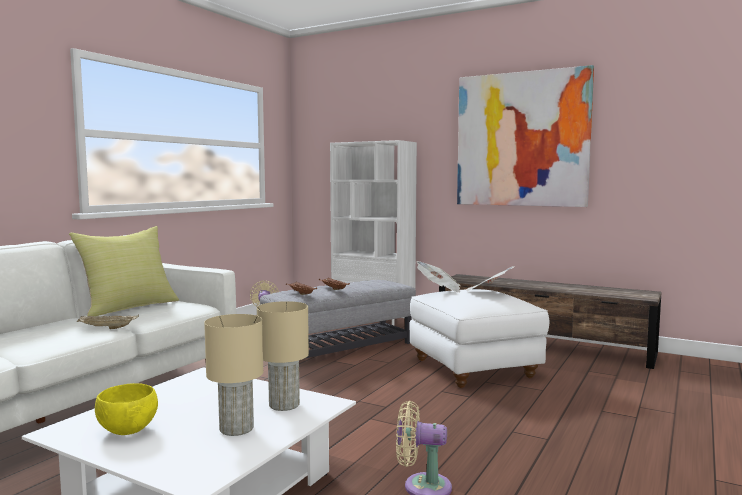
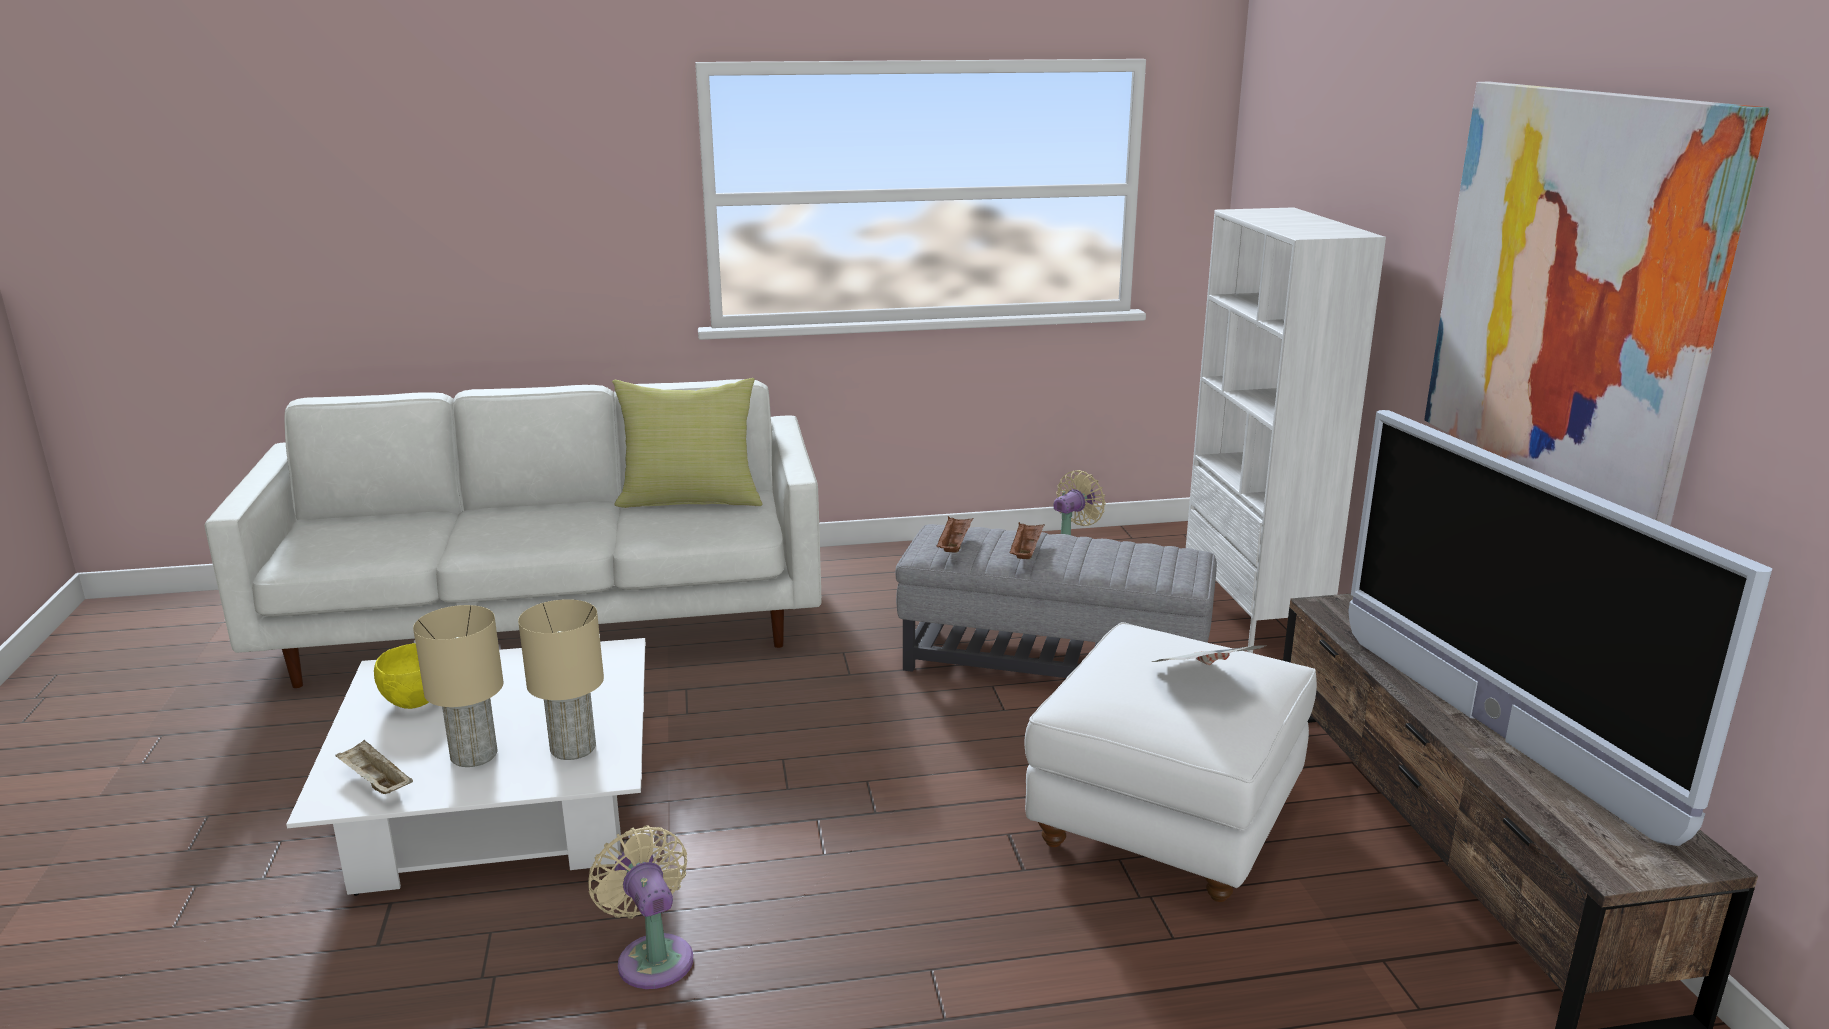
camera: 50 degrees right, 15 degrees up
(107, 328) = (586, 538): beige tray -> beige tray (375, 783)
(439, 289) = (1145, 632): newspaper -> none
(558, 287) = (1493, 730): none -> television

